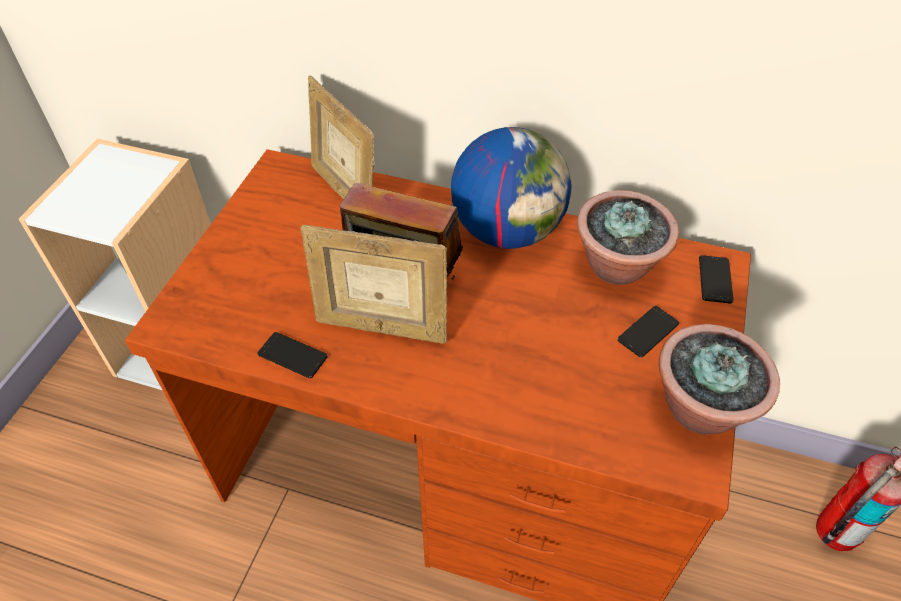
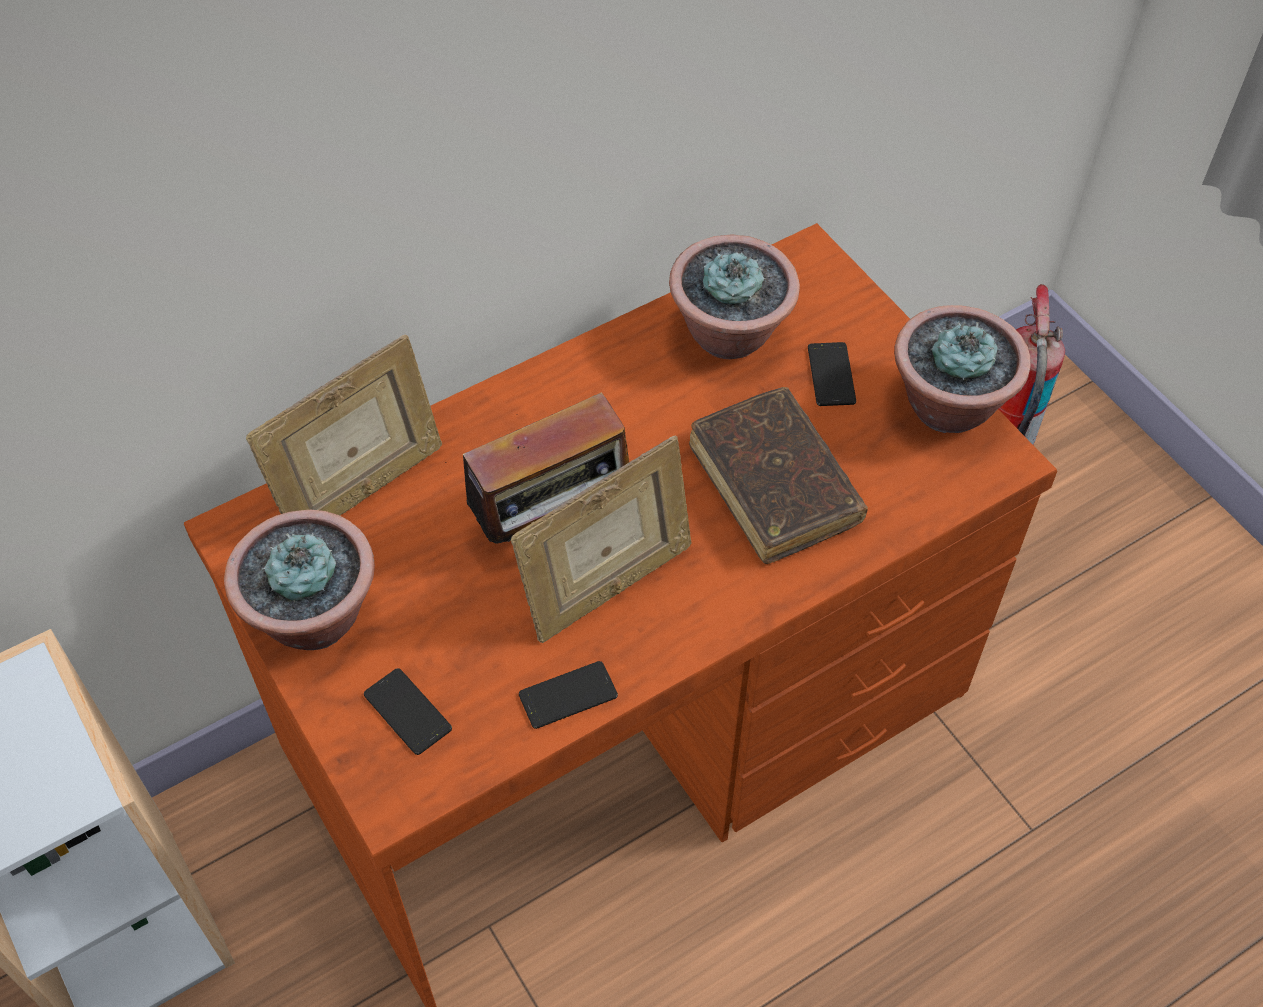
camera: 50 degrees left, 5 degrees up
(252, 224) = (313, 616): none -> potted plant
(345, 193) = (362, 490): picture frame -> picture frame turned 45 degrees counterclockwise
(507, 230) = (586, 385): globe -> none
(534, 357) = (774, 485): none -> brown book
(715, 279) = (821, 275): phone -> phone (407, 712)

